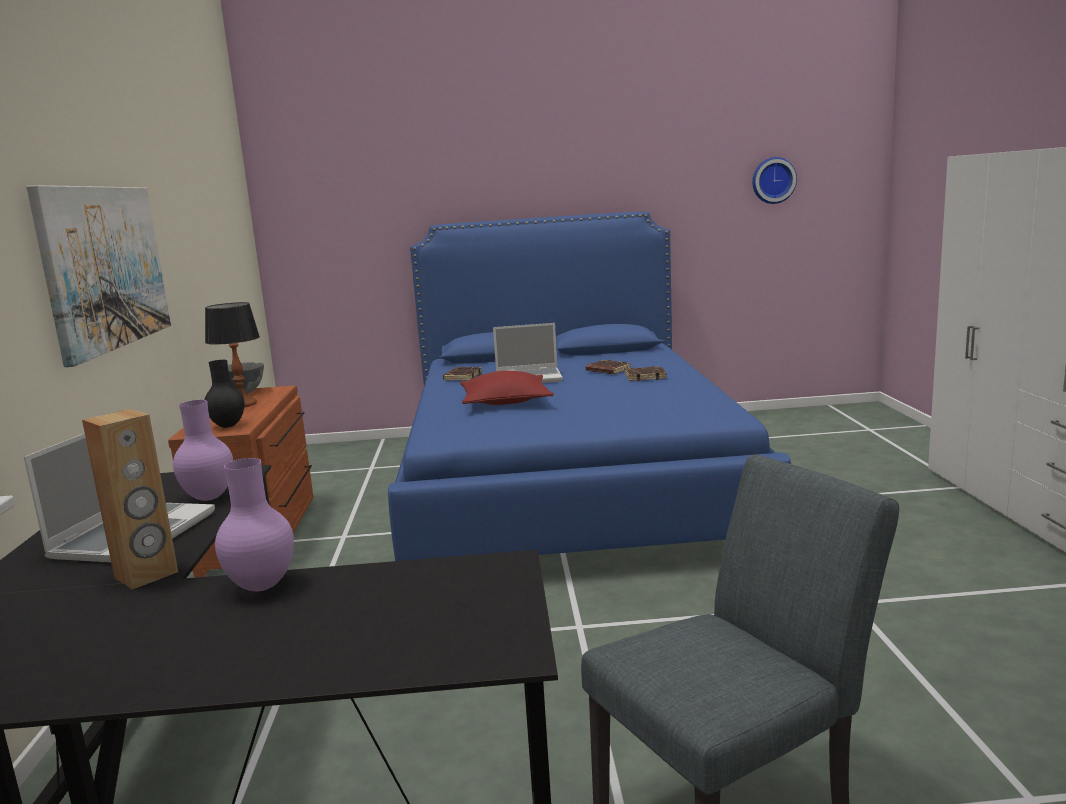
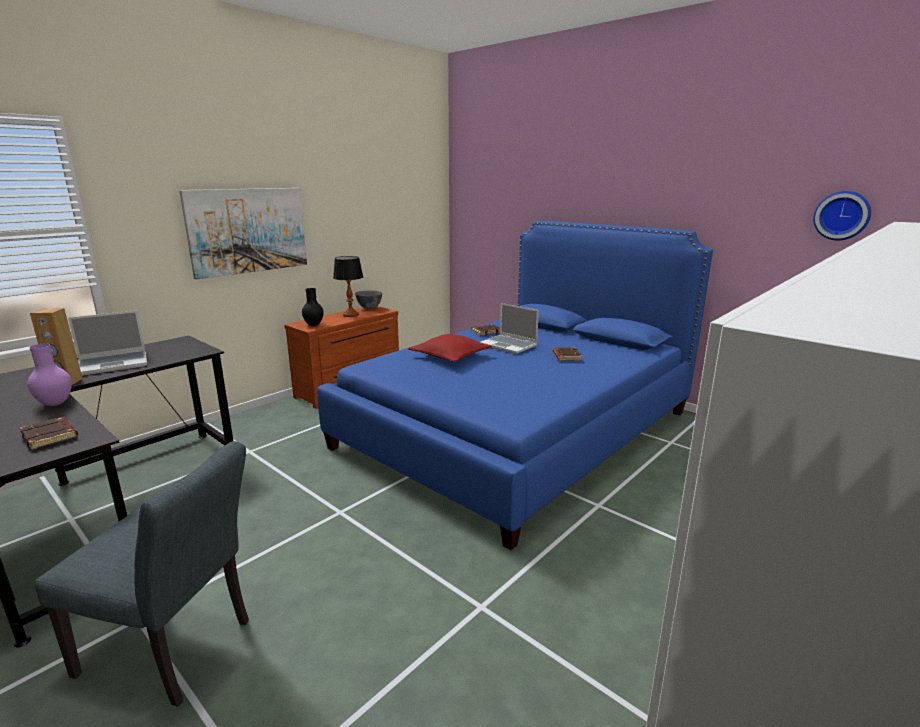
camera: 45 degrees right, 5 degrees up
(207, 498) = (167, 358): purple vase -> none
(645, 377) = (570, 370): brown book -> brown book (51, 436)

